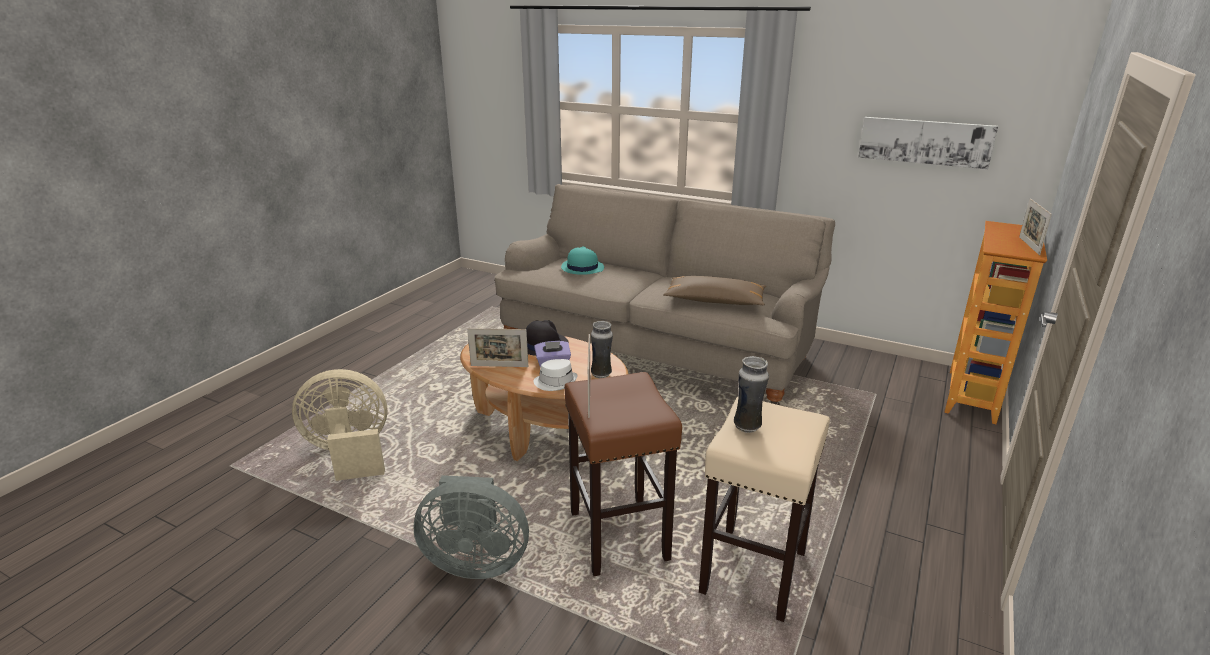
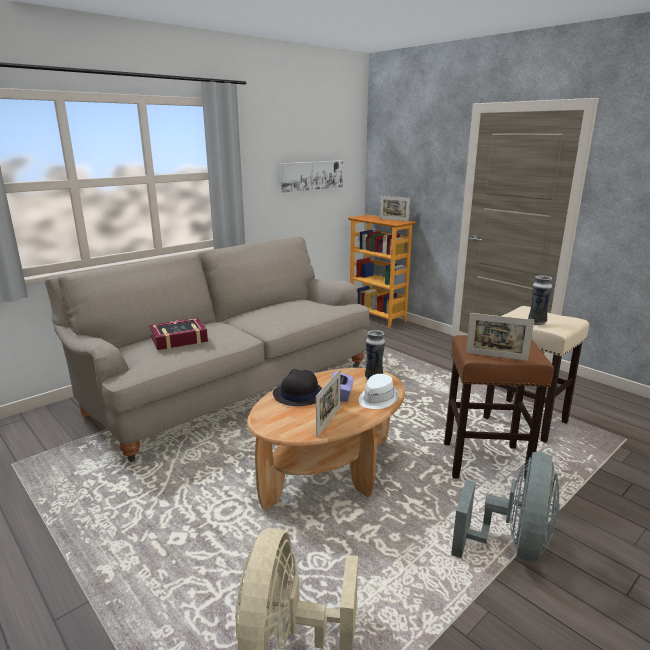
camera: 70 degrees left, 5 degrees down
(582, 268) = (179, 339): turquoise hat -> book
(714, 301) = (306, 311): brown pillow -> none

